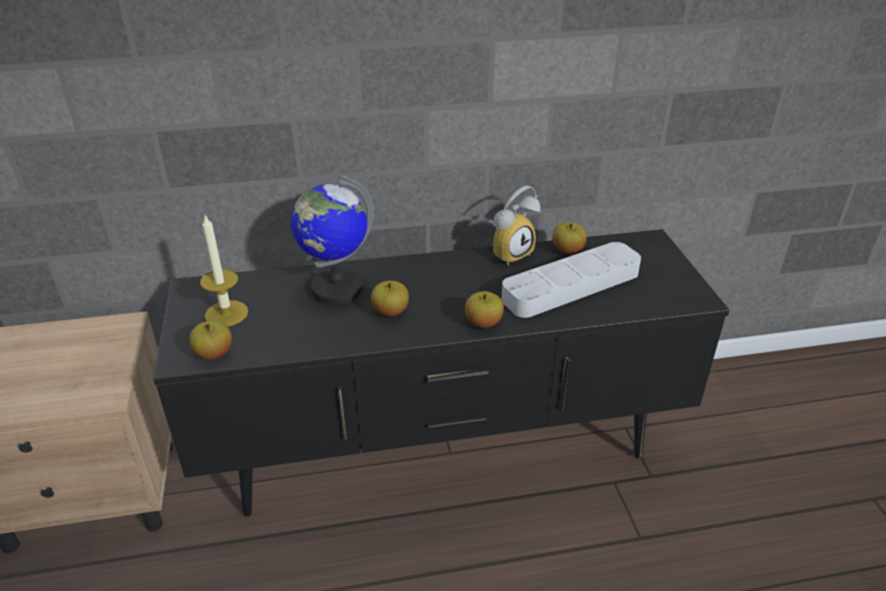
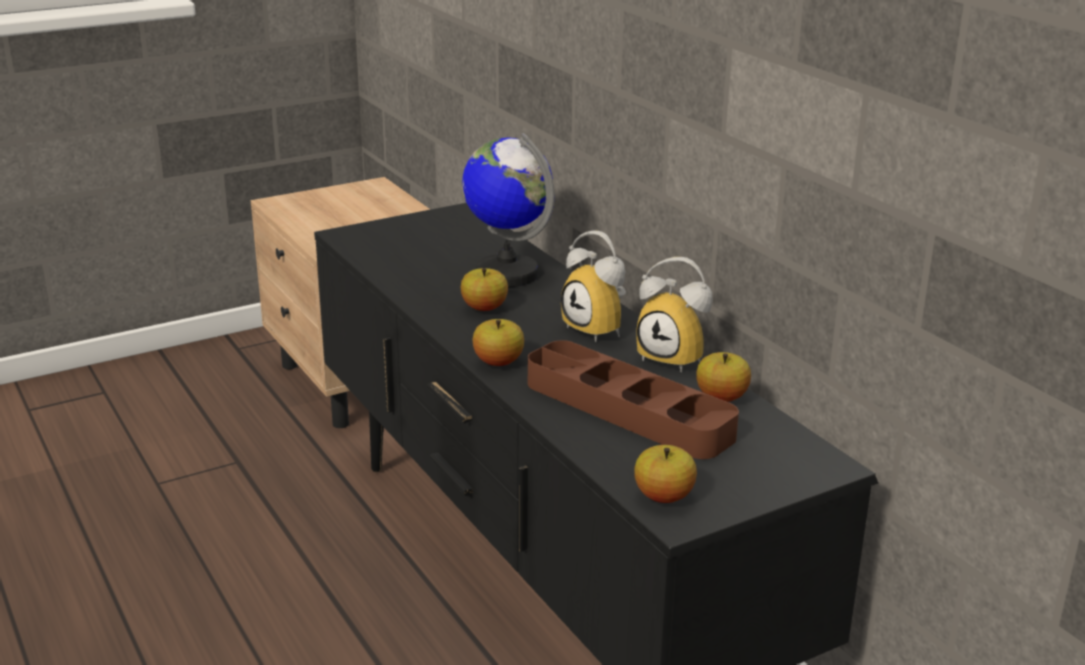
camera: 70 degrees right, 10 degrees down
(214, 354) = (361, 245): apple -> apple (663, 497)
(226, 313) = (427, 235): candle -> none
(454, 270) = (600, 329): none -> alarm clock
(571, 286) = (628, 409): grey tray -> brown tray

